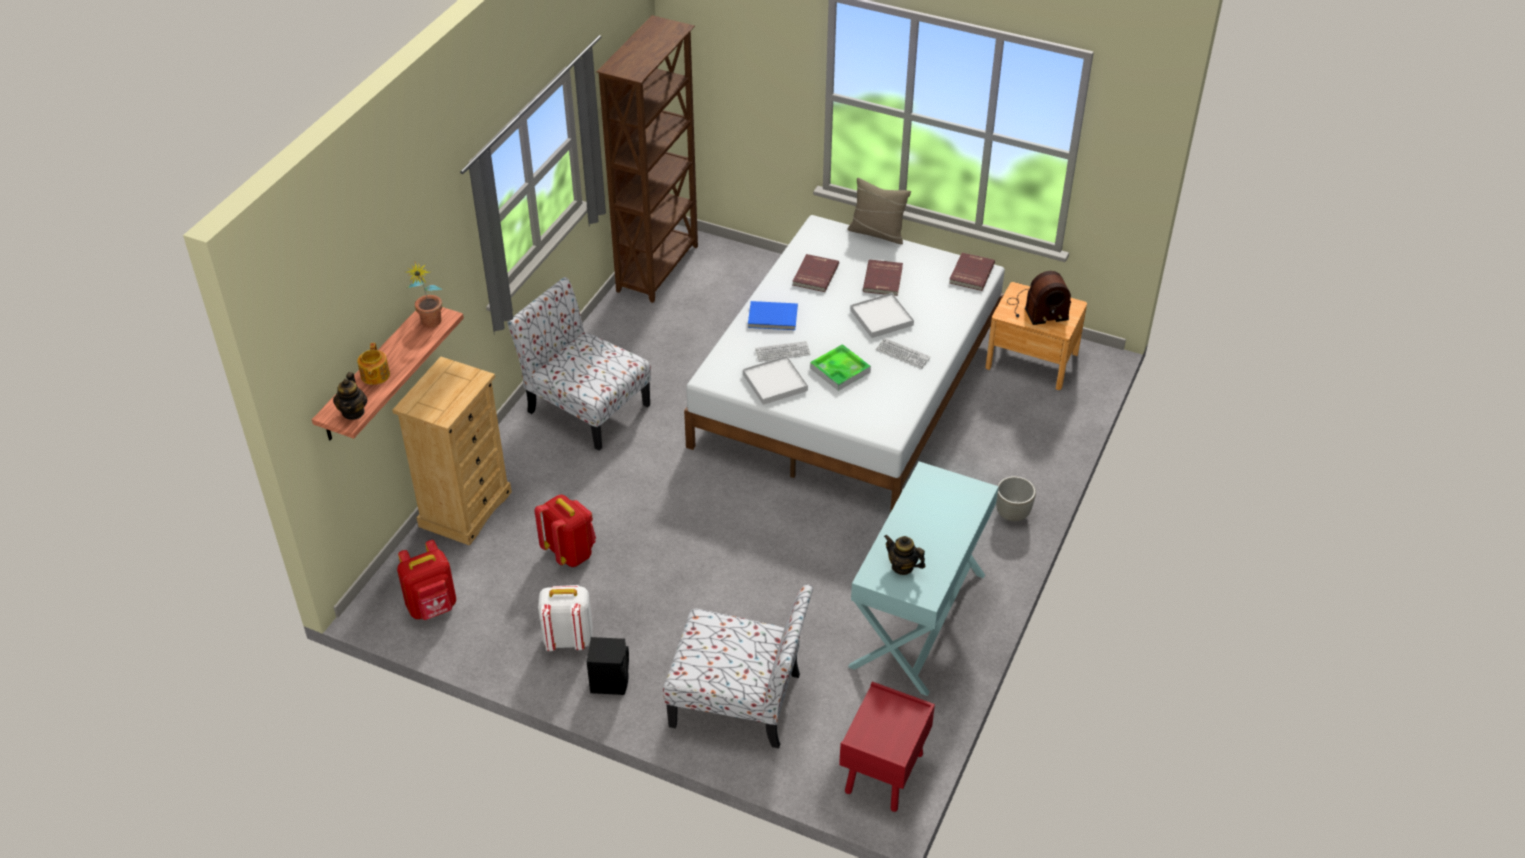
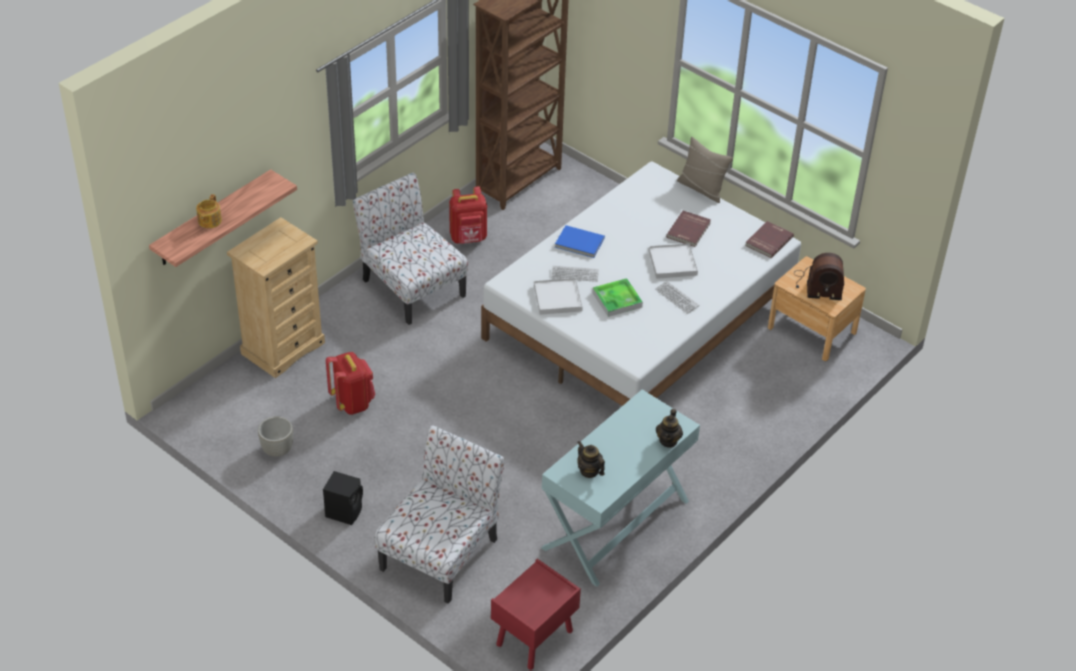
camera: 15 degrees right, 0 degrees up
(353, 412) = (182, 246): teapot -> teapot (668, 440)
(430, 325) = (267, 189): potted plant -> none
(432, 607) = (228, 420): red backpack -> red backpack (468, 238)
(568, 639) = (324, 470): white backpack -> none
(739, 701) = (441, 552): chair -> chair turned 90 degrees counterclockwise
(814, 275) = (631, 214): red book -> none
(1012, 514) = (734, 457): grey planter -> grey planter (277, 450)

